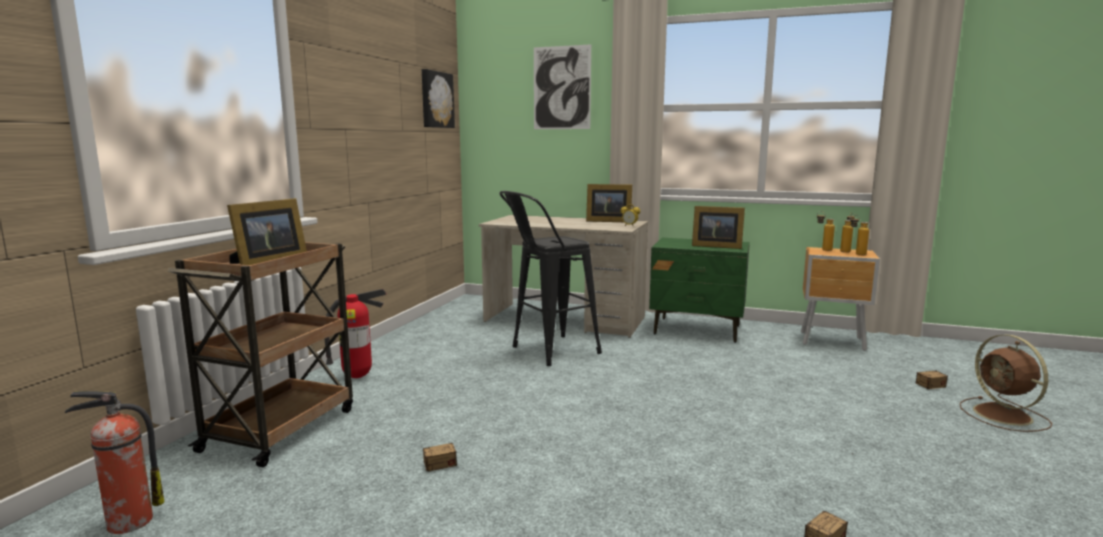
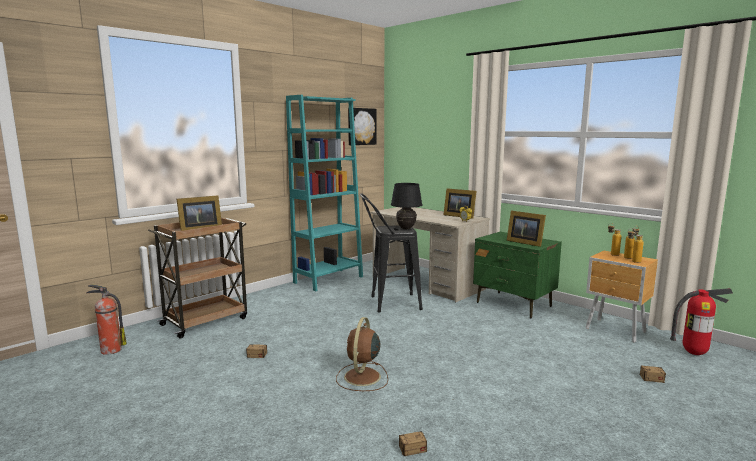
camera: 25 degrees right, 0 degrees up
(358, 376) = (268, 300): fire extinguisher -> fire extinguisher (694, 353)
(422, 333) = (328, 280): none -> turquoise bookcase
(561, 88) = (443, 117): picture -> none
(570, 240) = (406, 228): none -> black table lamp
(1004, 416) = (684, 414): brown fan -> brown fan (362, 377)

